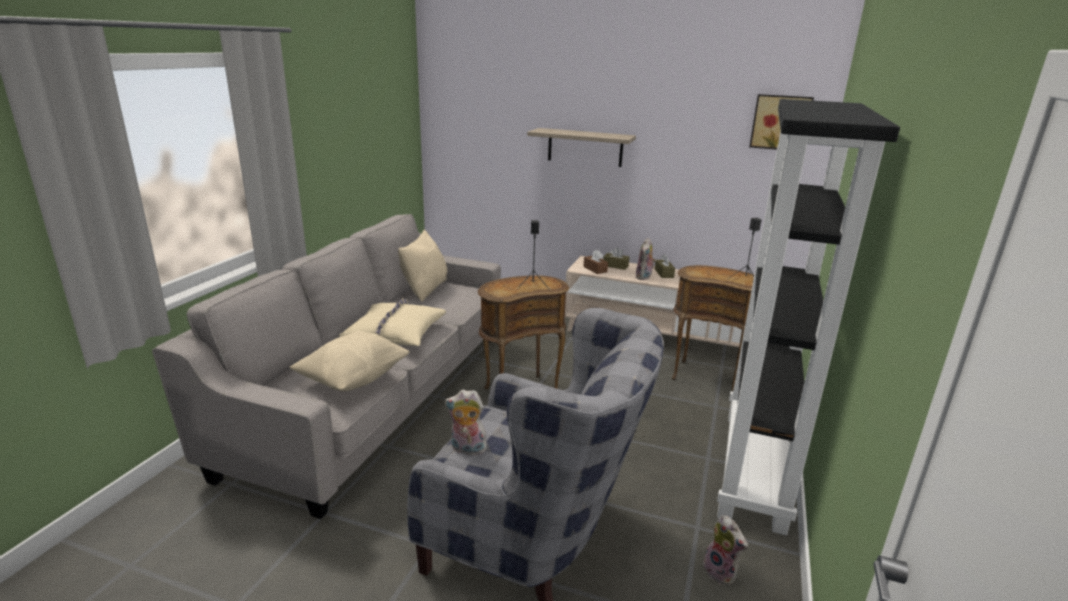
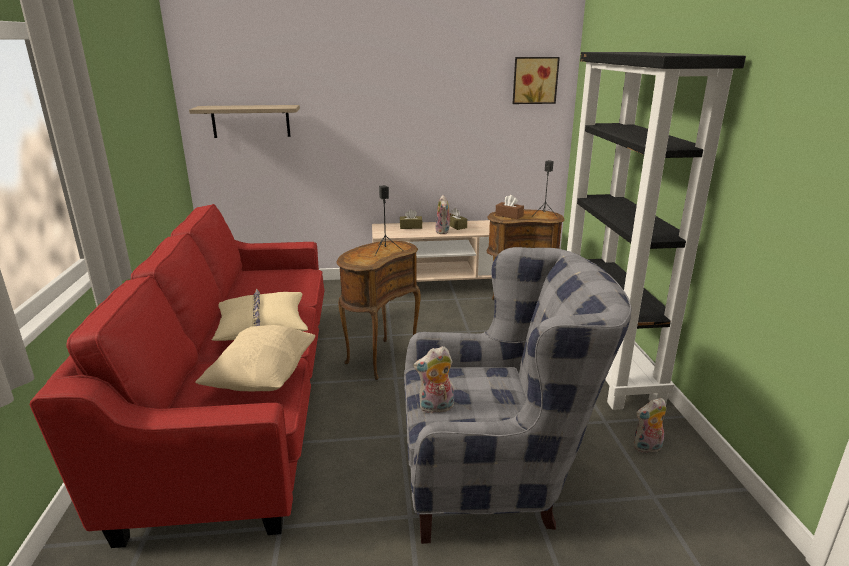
camera: 25 degrees left, 0 degrees up
(377, 396) = (241, 400): grey sofa -> red sofa
(425, 289) = (251, 280): beige pillow -> none
(585, 147) = (365, 118): shelf -> shelf (251, 121)
(595, 269) = (396, 232): brown tissue box -> brown tissue box (509, 215)
(721, 572) = (647, 448): plush toy -> plush toy turned 135 degrees clockwise

